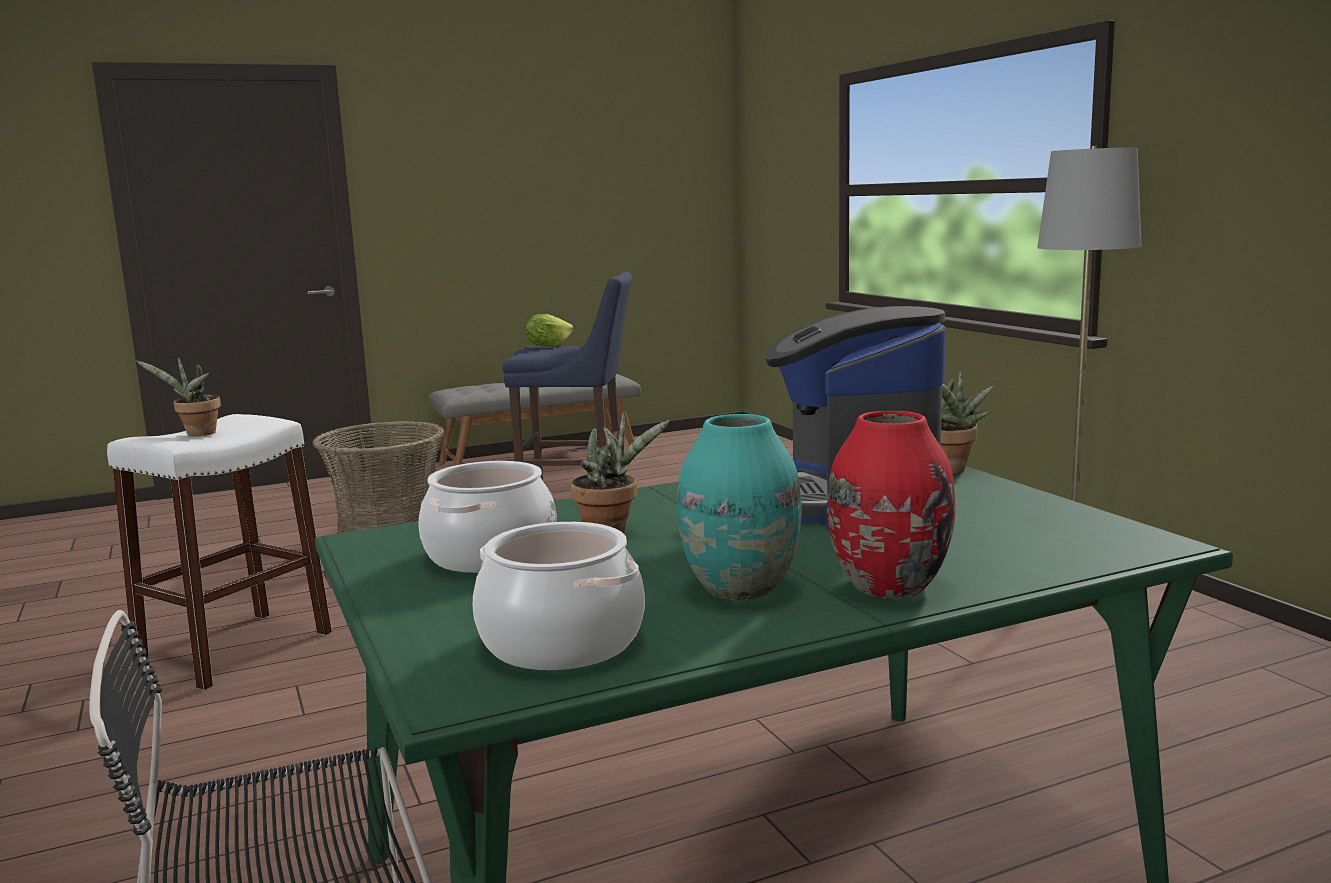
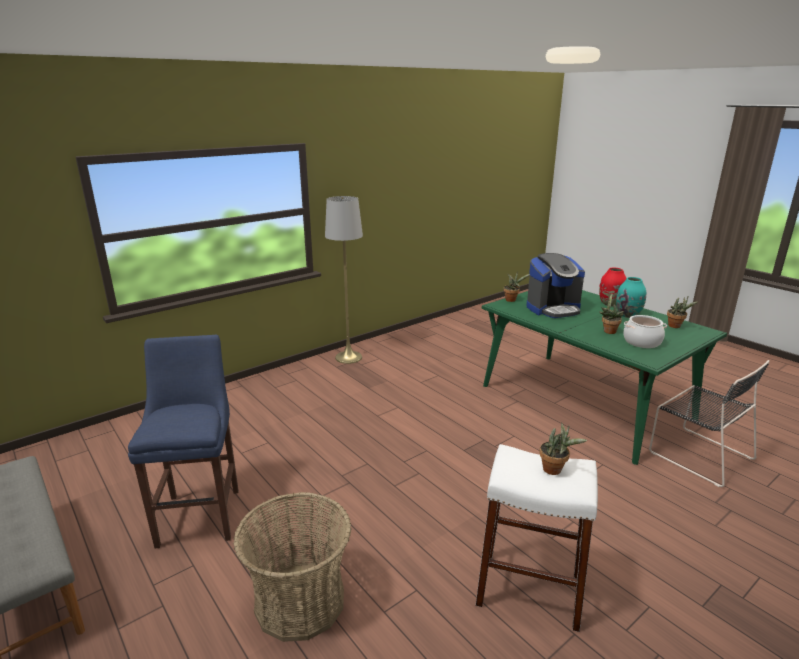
camera: 105 degrees left, 10 degrees up
(548, 346) = (159, 424): lettuce -> none
(563, 642) = (676, 326): cooking pot -> potted plant

